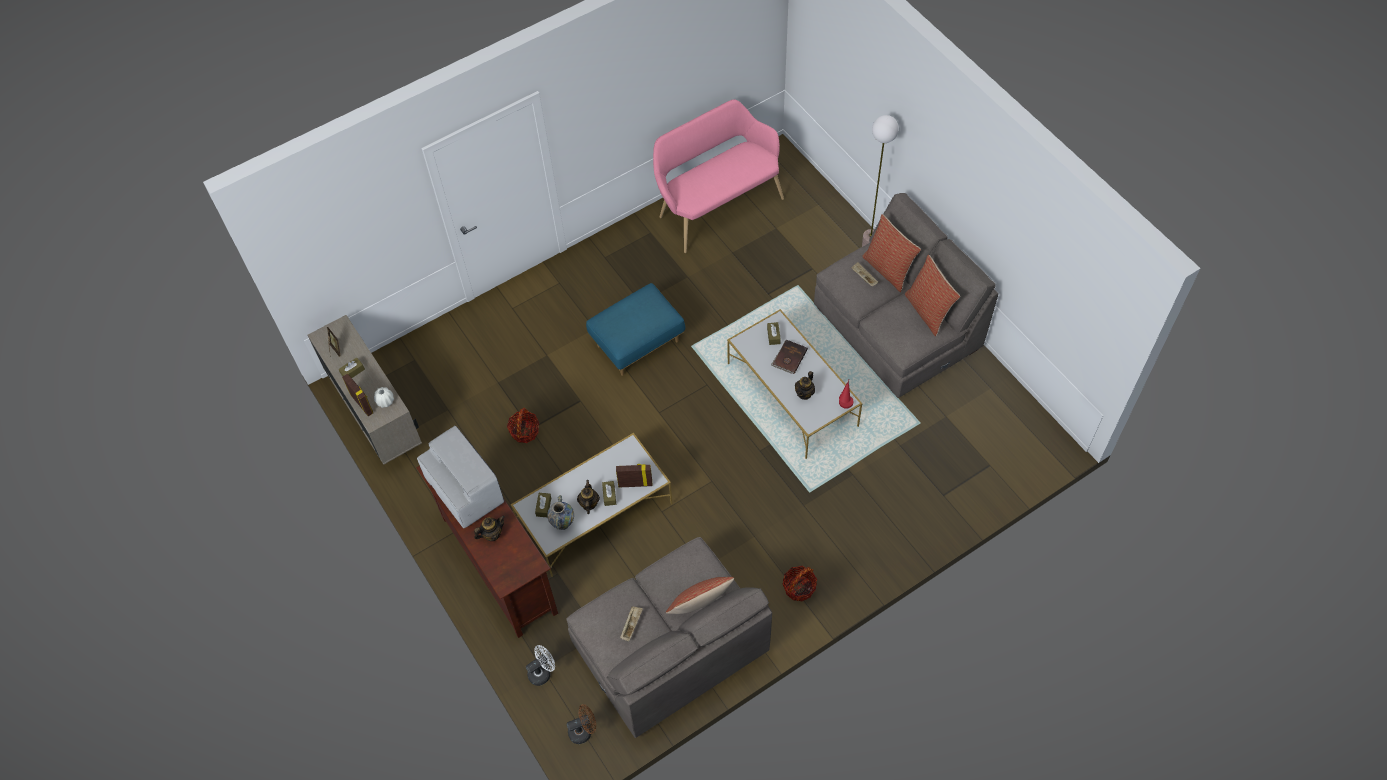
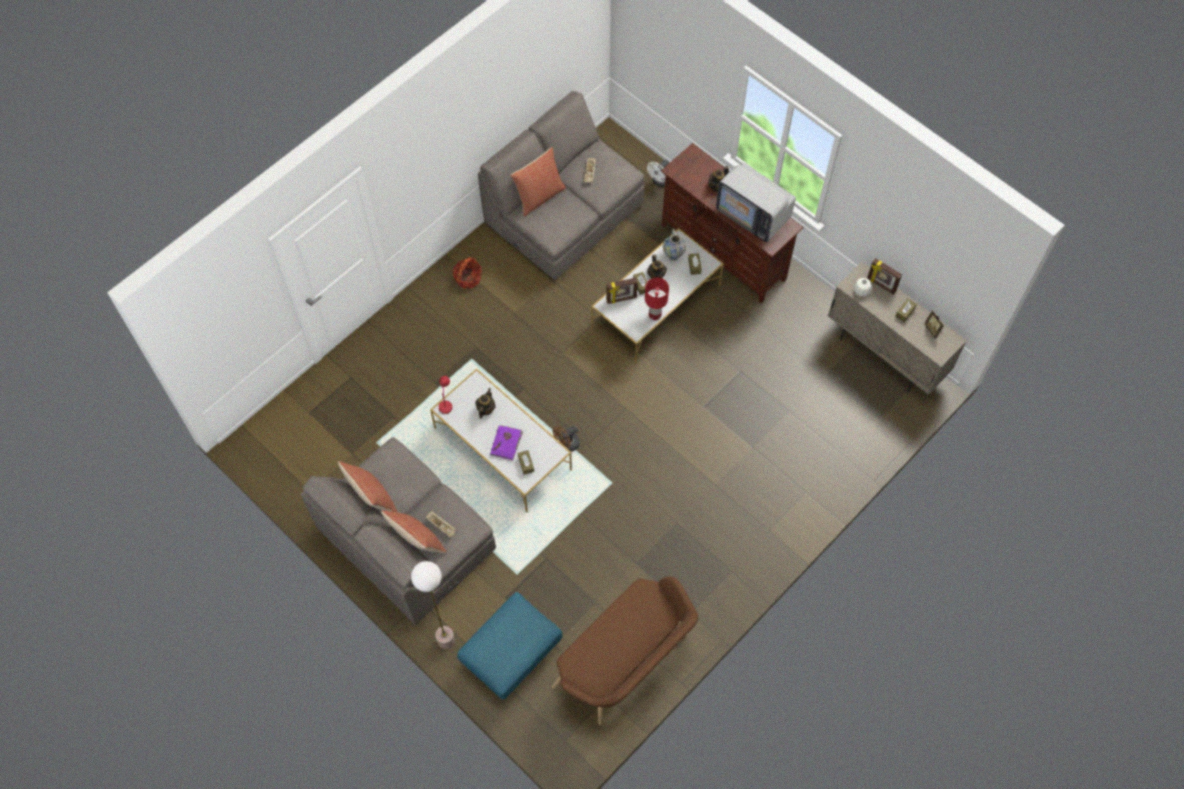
camera: 165 degrees right, 5 degrees up
(524, 431) = (745, 368): basket -> none
(583, 731) = (615, 150): brown fan -> brown fan (567, 445)
(604, 459) = (655, 315): none -> red table lamp
(637, 343) = (666, 476): blue ottoman -> blue ottoman (511, 655)
(716, 205) = (626, 663): pink bench -> brown bench
(789, 358) = (506, 443): brown book -> purple book

